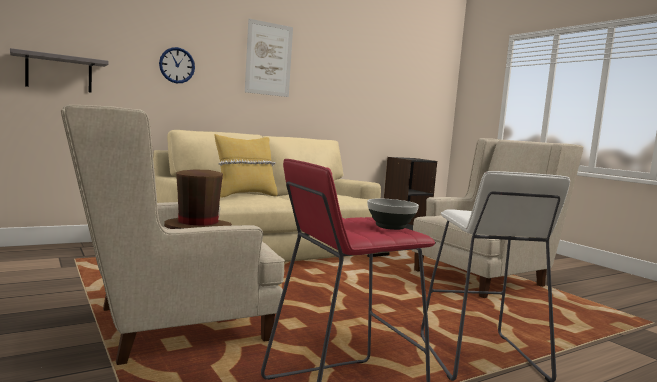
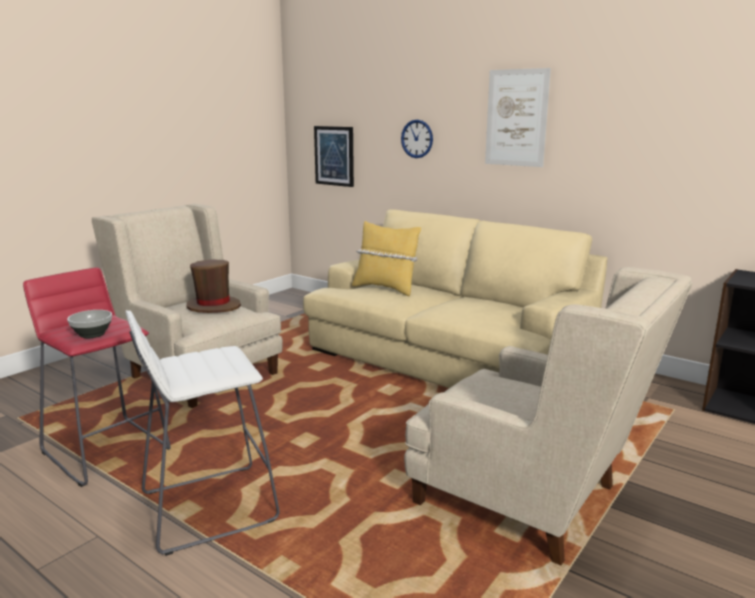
camera: 70 degrees right, 10 degrees up
(59, 73) = (334, 156): grey shelf -> picture

